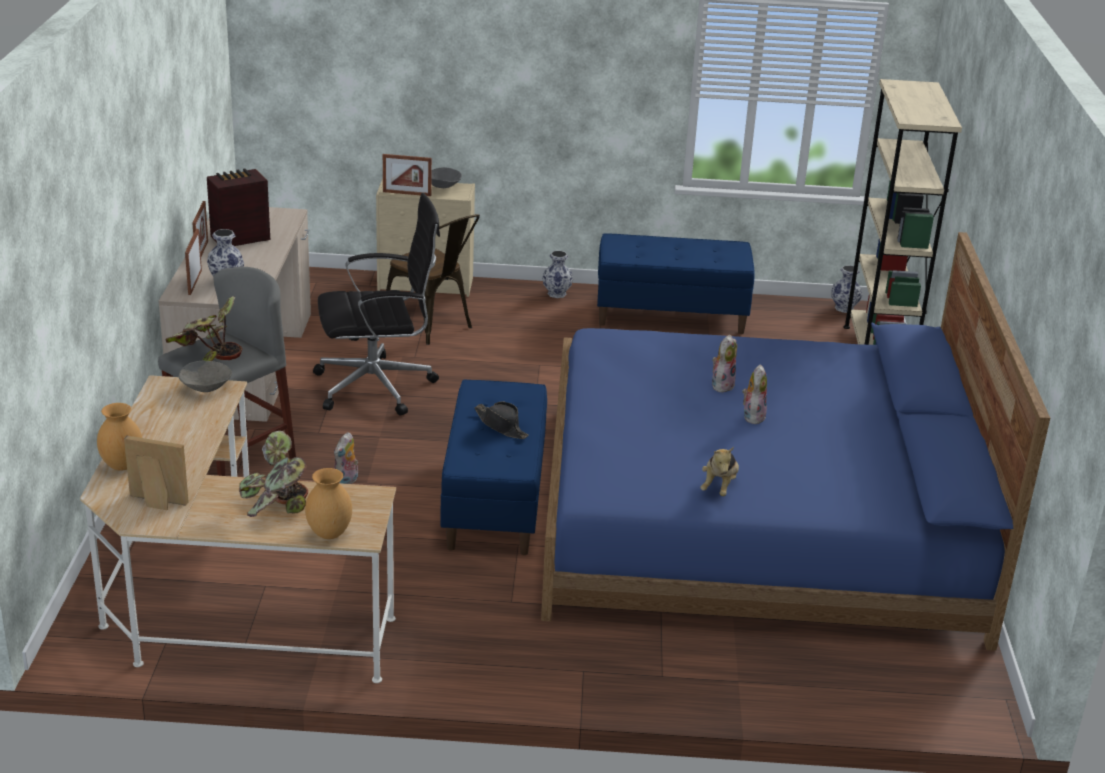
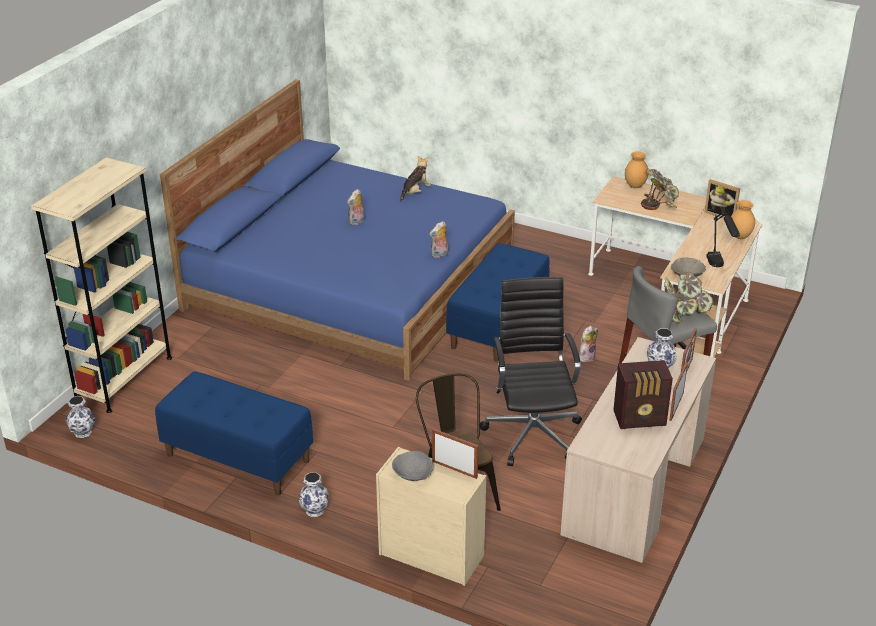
camera: 155 degrees left, 5 degrees up
(158, 406) = (718, 269): none -> black table lamp
(378, 386) = (533, 432): black office chair -> black office chair turned 75 degrees clockwise
(501, 426) = (496, 276): black hat -> none
(722, 385) = (354, 242): plush toy -> plush toy (439, 254)

